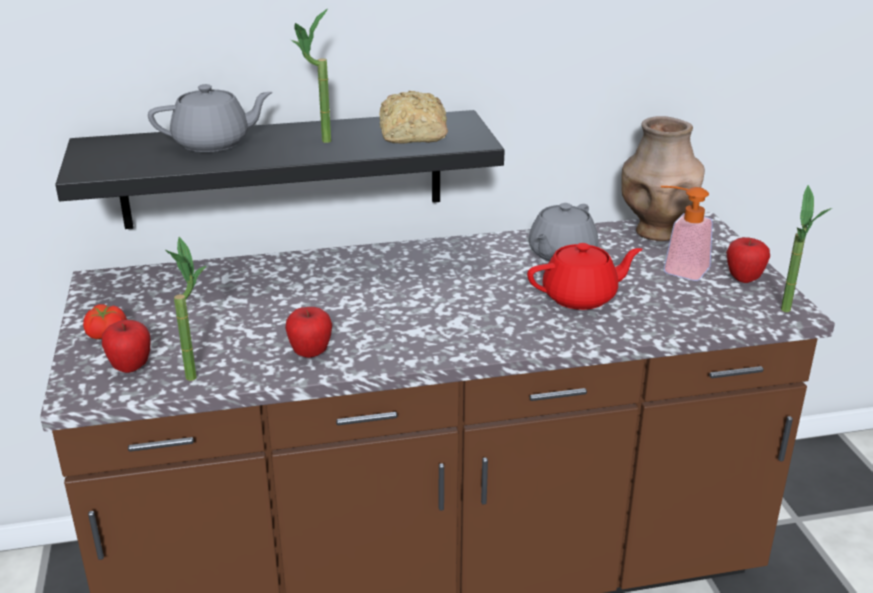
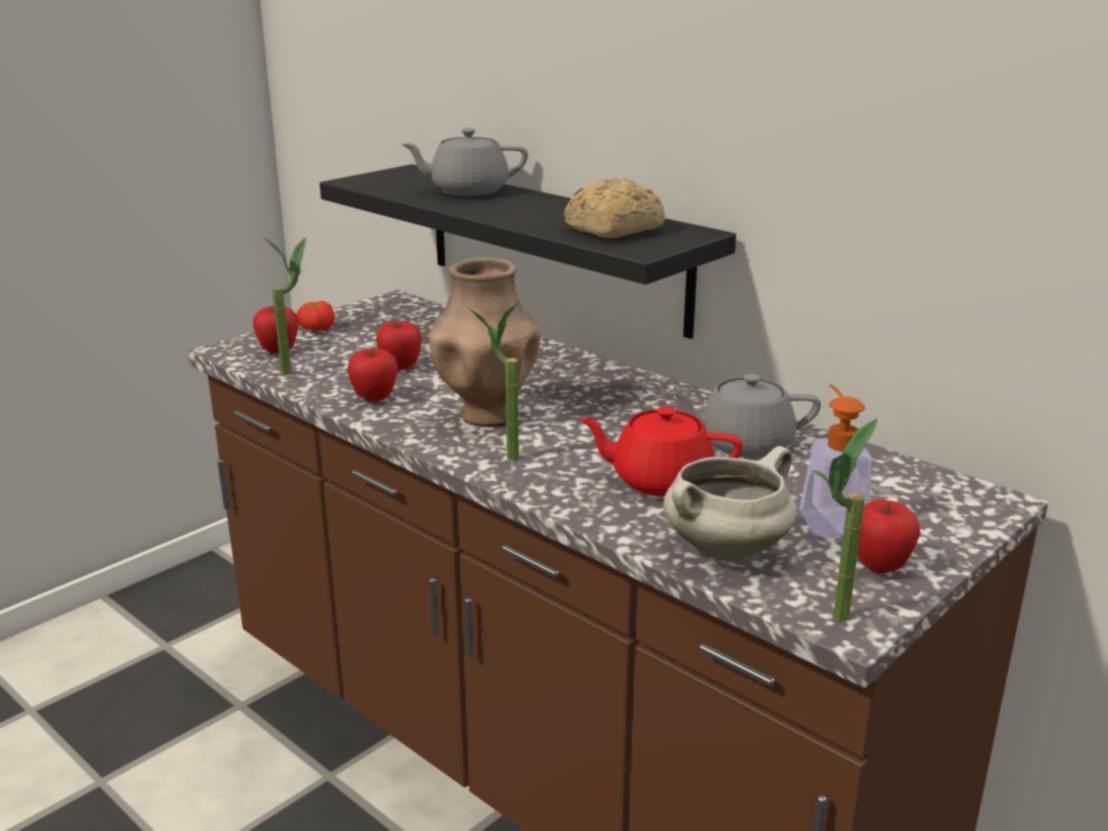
camera: 55 degrees right, 5 degrees down
(213, 143) = (467, 190): grey teapot -> grey teapot turned 135 degrees clockwise
(262, 324) = (400, 368): none -> apple
(318, 143) = (528, 212): potted plant -> potted plant (501, 456)
(581, 297) = (660, 480): red teapot -> red teapot turned 150 degrees clockwise
(656, 232) = (906, 480): brown vase -> brown vase (488, 415)
(686, 310) = (727, 548): none -> white cooking pot

